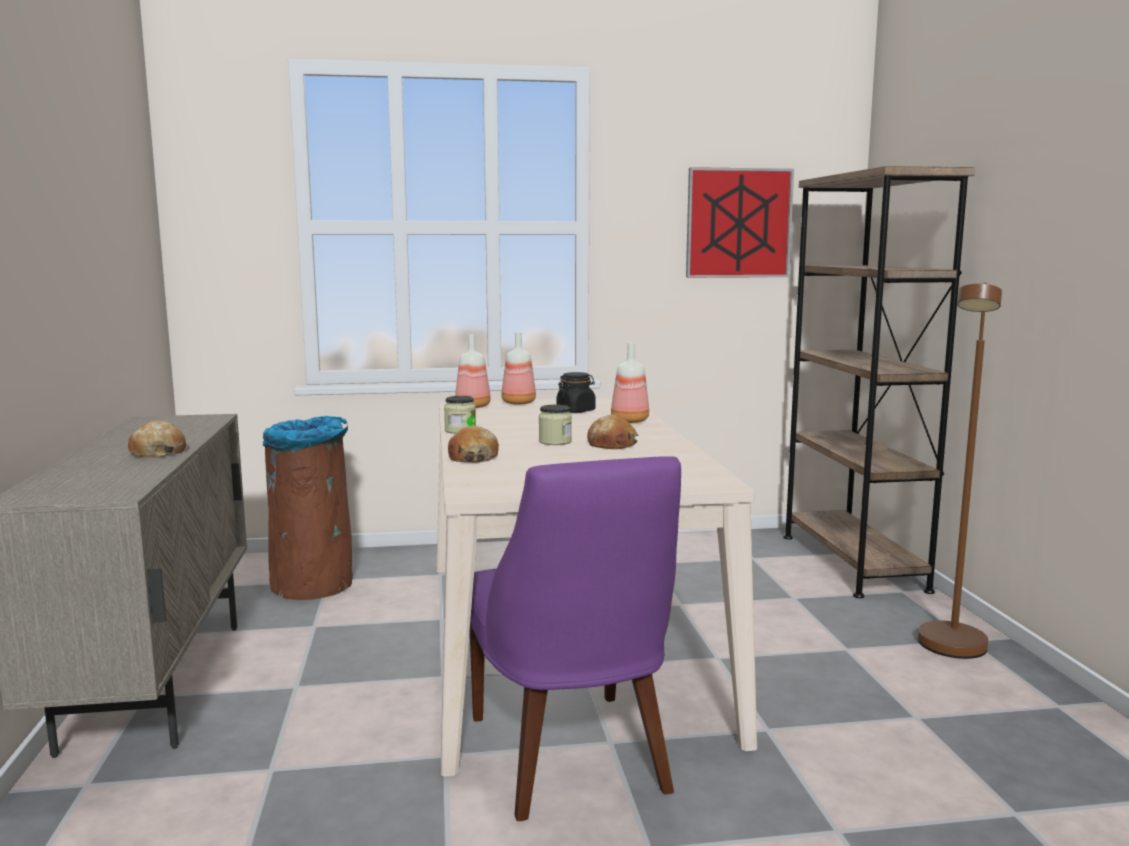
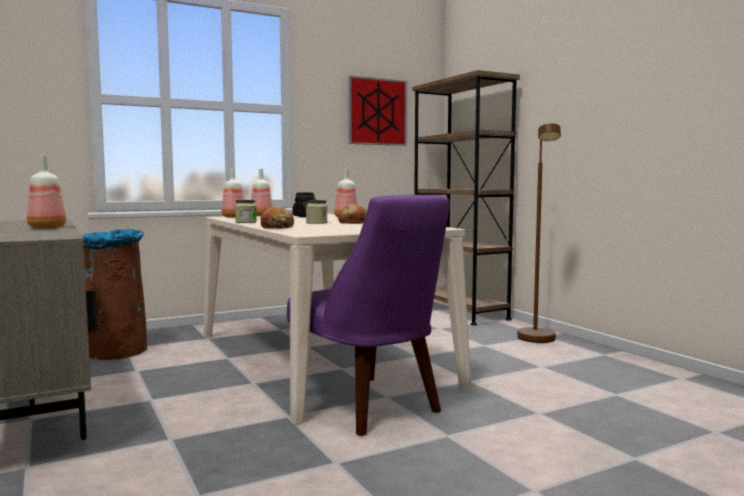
camera: 20 degrees left, 5 degrees down
(157, 452) = (47, 227): bread -> bottle

